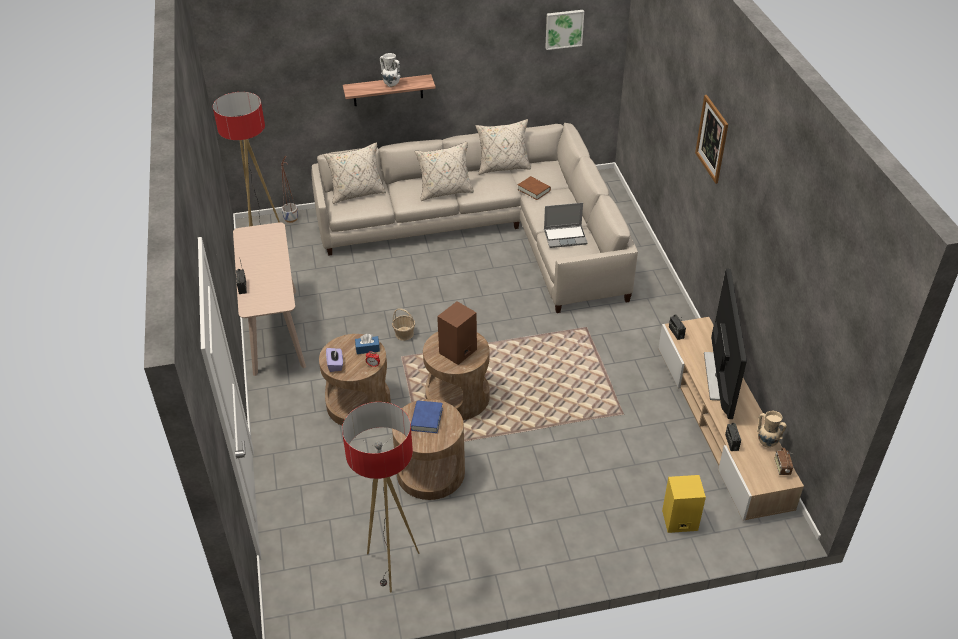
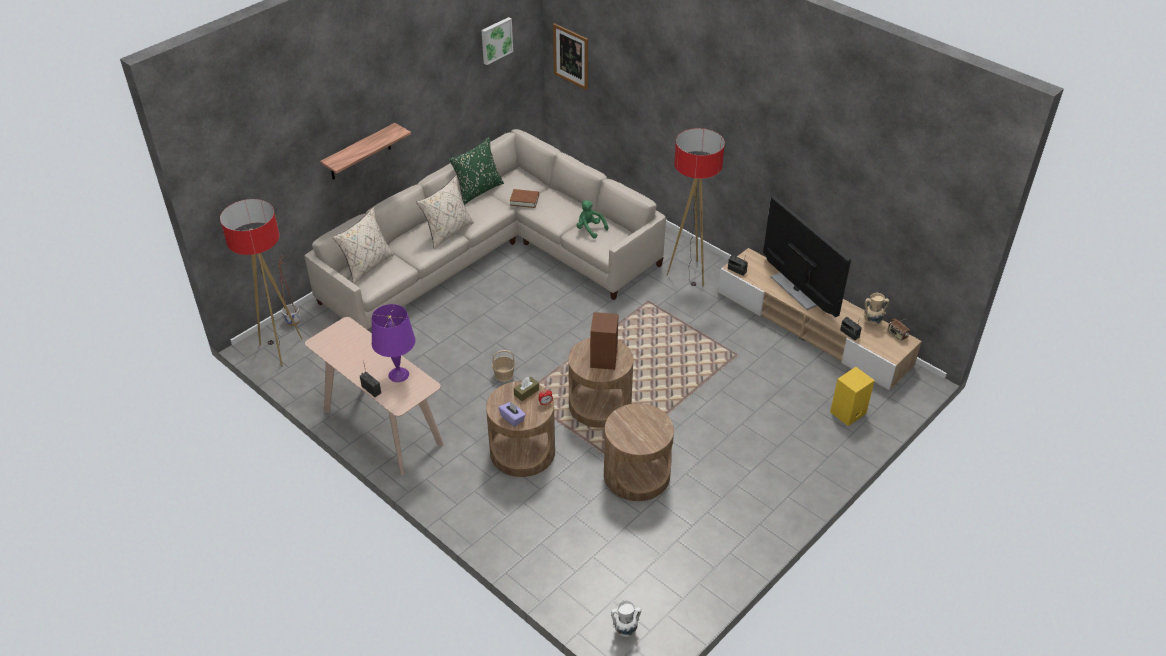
camera: 35 degrees left, 0 degrees up
(272, 284) = (398, 374): none -> purple table lamp
(367, 348) = (526, 392): blue tissue box -> brown tissue box
(391, 84) = (368, 144): white vase -> white vase (625, 631)
(392, 566) = (678, 562): floor lamp -> floor lamp (689, 274)
(426, 419) = (634, 424): blue book -> none
(503, 167) = (478, 191): beige pillow -> green pillow
(565, 237) = (590, 229): laptop -> green plush toy
(712, 139) = (715, 92): picture -> picture (571, 56)

